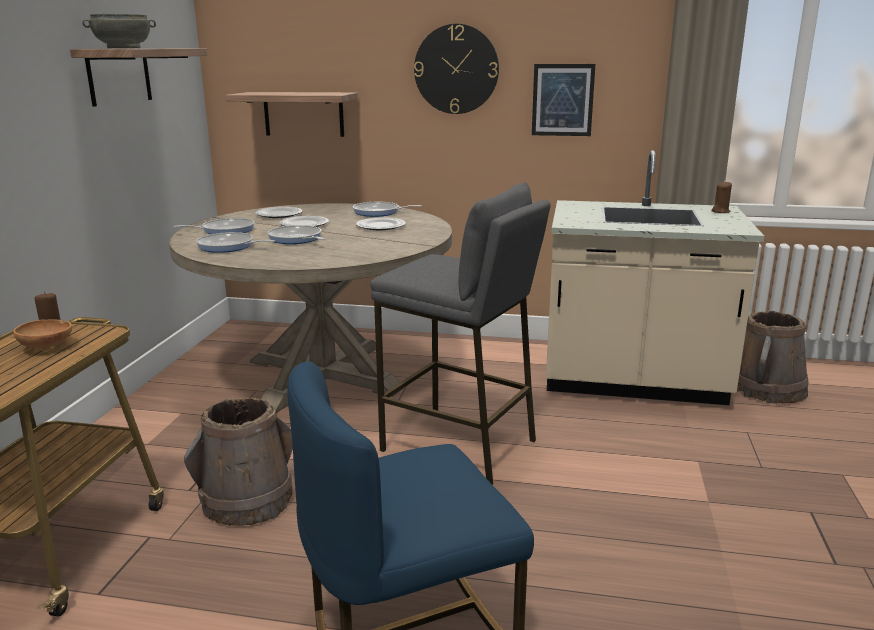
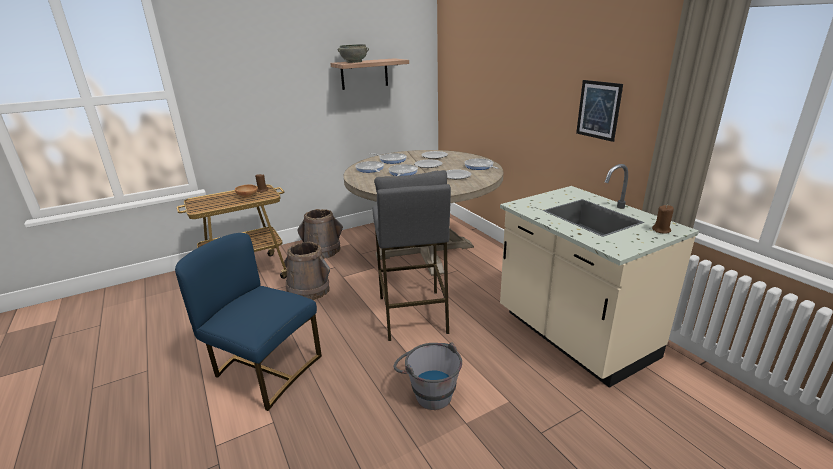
camera: 50 degrees right, 5 degrees up
(303, 114) = (470, 98): shelf -> none
(456, 69) = (540, 79): wall clock -> none
(630, 501) = (428, 391): none -> grey bucket
(768, 389) = (669, 398): brown bucket -> brown bucket (322, 251)

